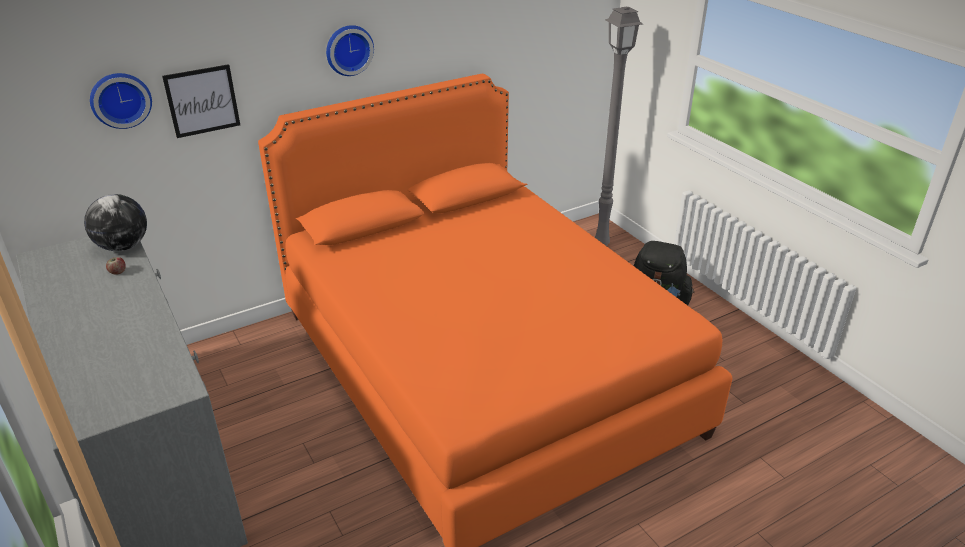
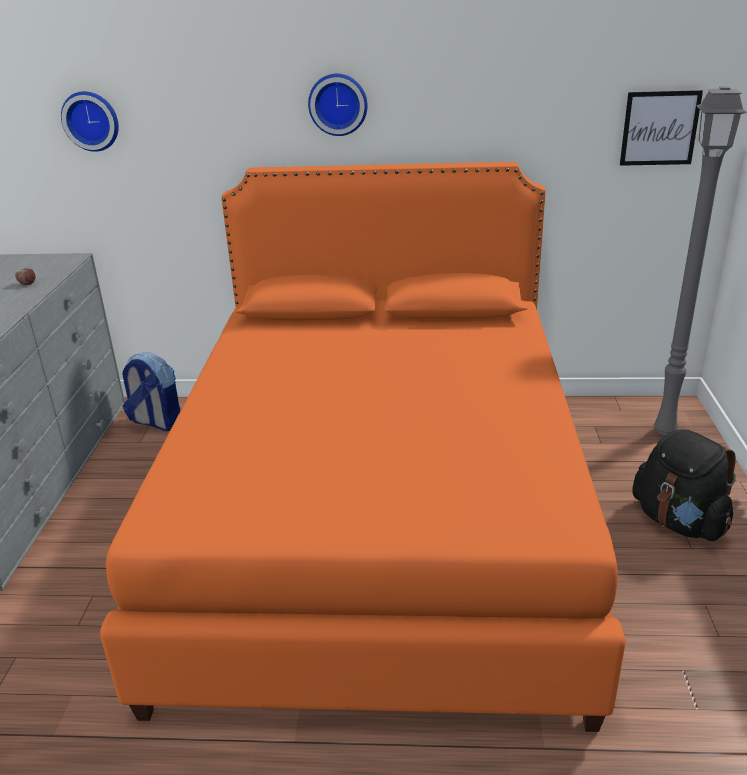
camera: 35 degrees right, 5 degrees down
(123, 247) = (60, 266): globe -> none
(202, 101) = (171, 137): picture -> picture (659, 128)
(222, 363) = (156, 422): none -> backpack

